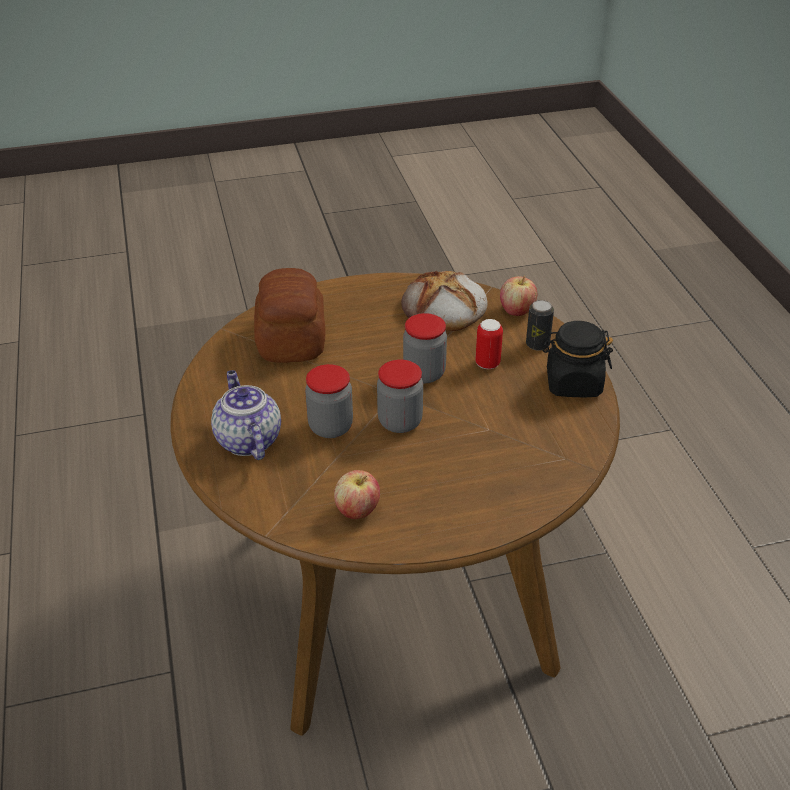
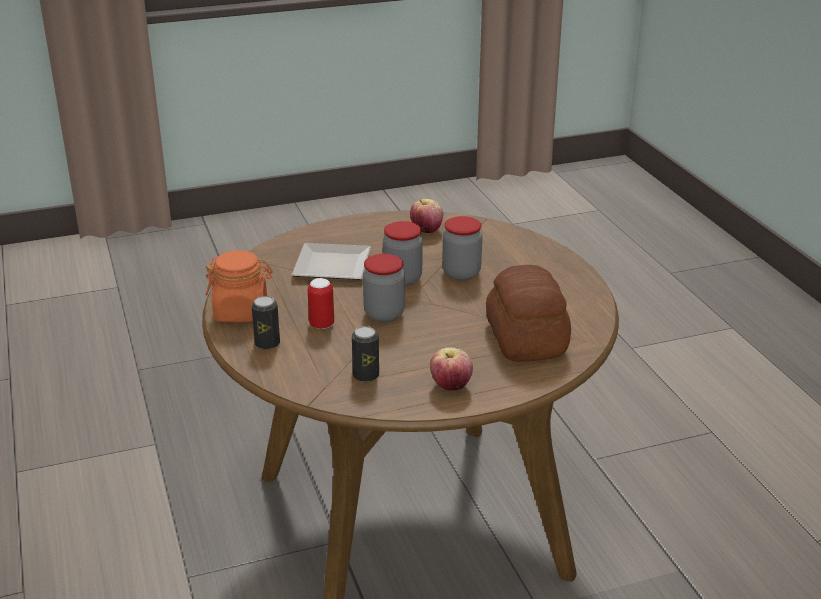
camera: 175 degrees right, 10 degrees down
(247, 440) = (527, 263): teapot -> none
(444, 308) = (366, 376): bread -> can
(485, 445) = (329, 267): none -> plate
(517, 311) = (282, 377): apple -> apple (450, 386)
(573, 383) = (241, 312): black jar -> orange jar

